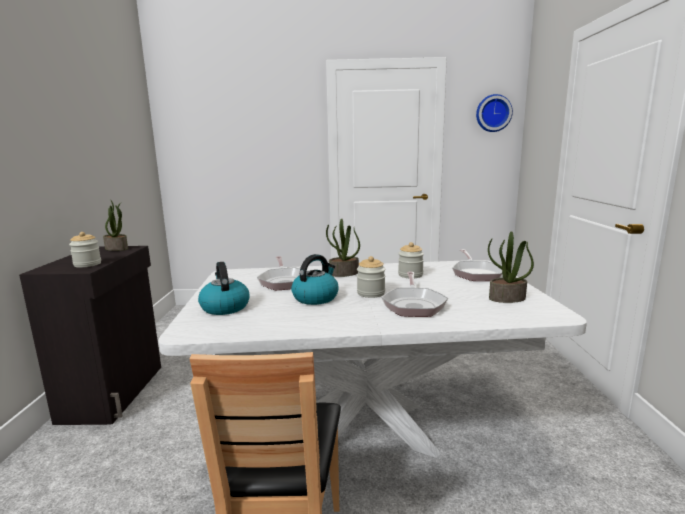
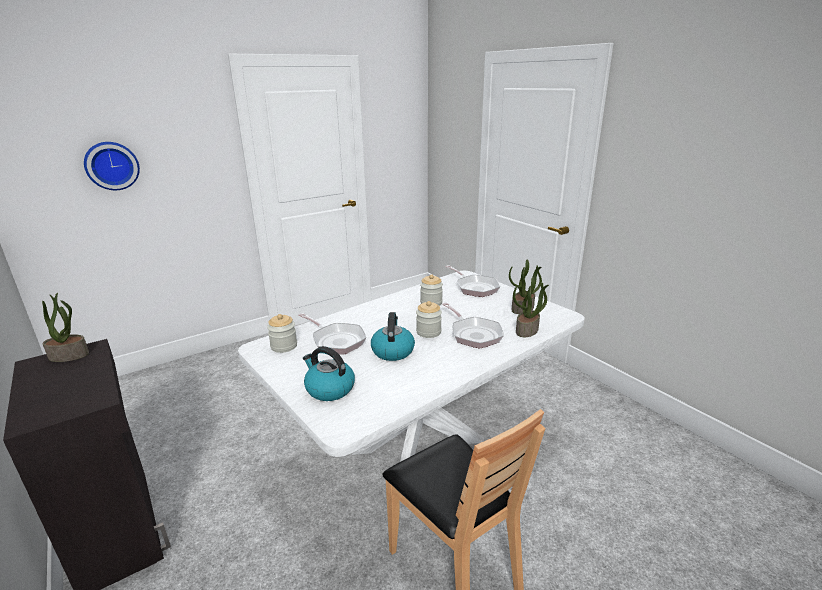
camera: 35 degrees left, 10 degrees up
(87, 264) = (83, 392): jar -> jar (284, 346)
(343, 274) = (375, 316): potted plant -> potted plant (527, 331)
(493, 113) = (403, 114): wall clock -> wall clock (112, 165)

